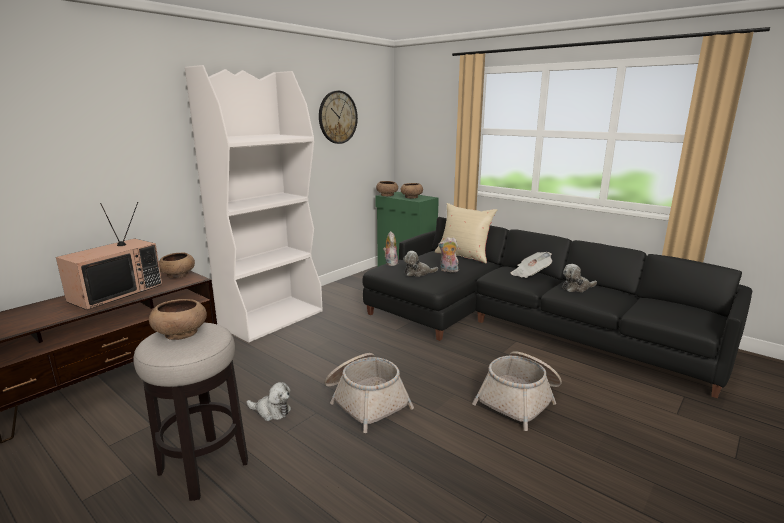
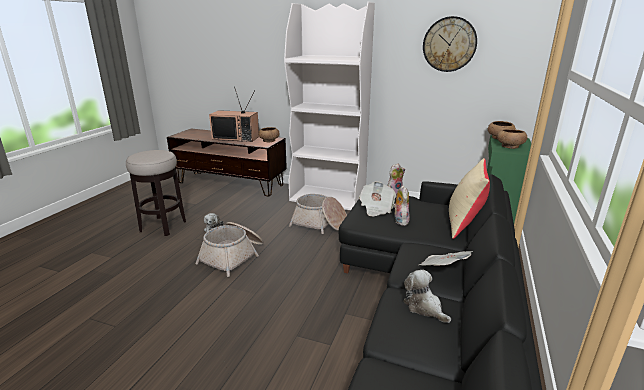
camera: 70 degrees right, 5 degrees up
(180, 333) = (154, 152): brown bowl -> none
(418, 273) = (376, 208): plush toy -> newspaper
(520, 400) = (258, 332): basket -> basket (319, 224)

